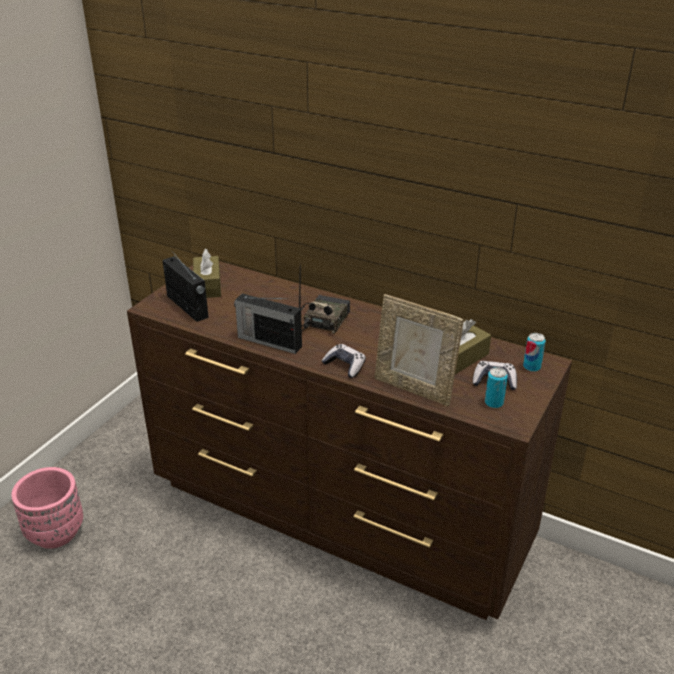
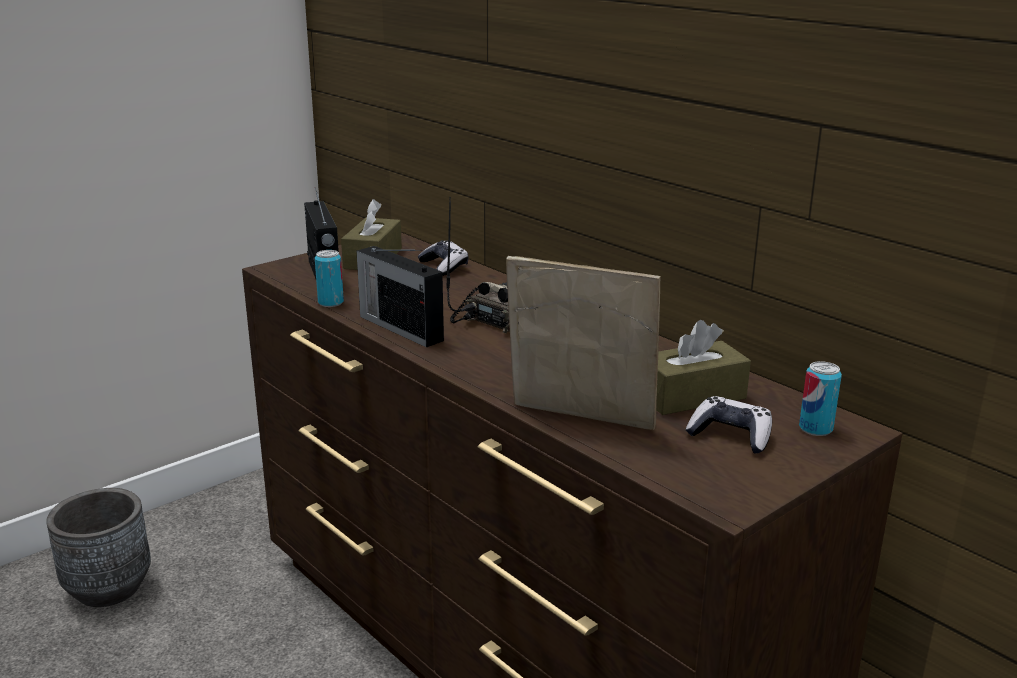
camera: 20 degrees right, 10 degrees down
(55, 532) = (109, 588): pink planter -> grey planter
(345, 366) = (489, 373): game controller -> game controller (444, 266)
(414, 389) = (579, 421): picture frame -> picture frame turned 150 degrees clockwise
(494, 403) = (708, 465): can -> can (330, 303)

